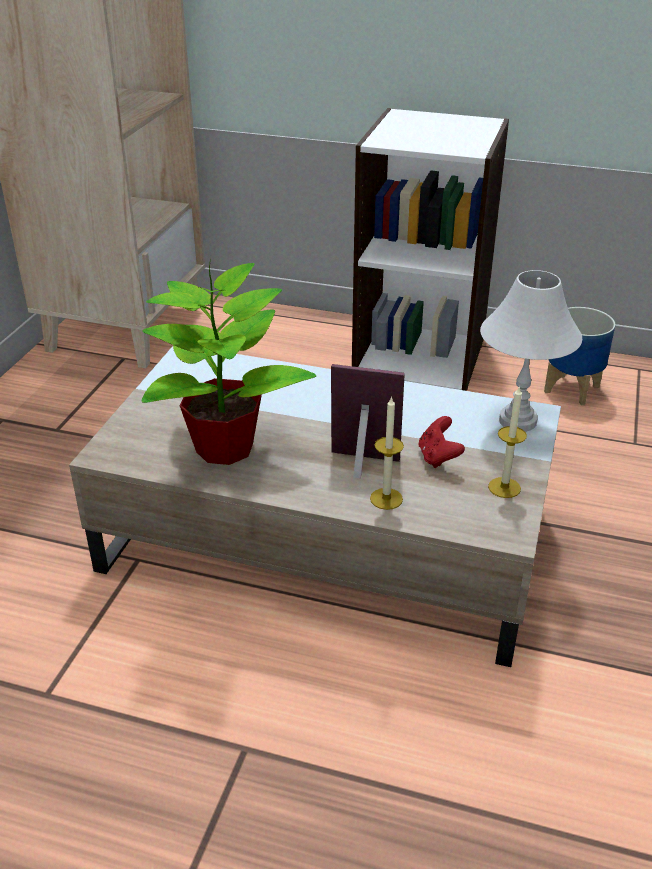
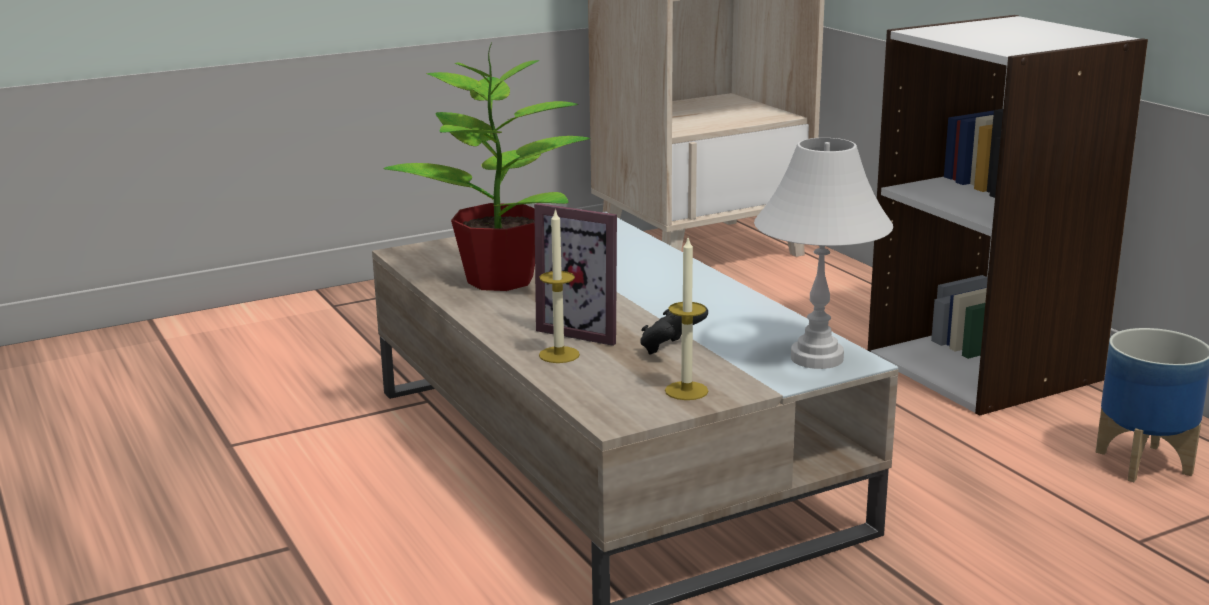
camera: 45 degrees right, 15 degrees down
(362, 466) = (586, 329): picture frame -> picture frame turned 150 degrees clockwise
(438, 457) = (670, 350): red game controller -> black game controller

